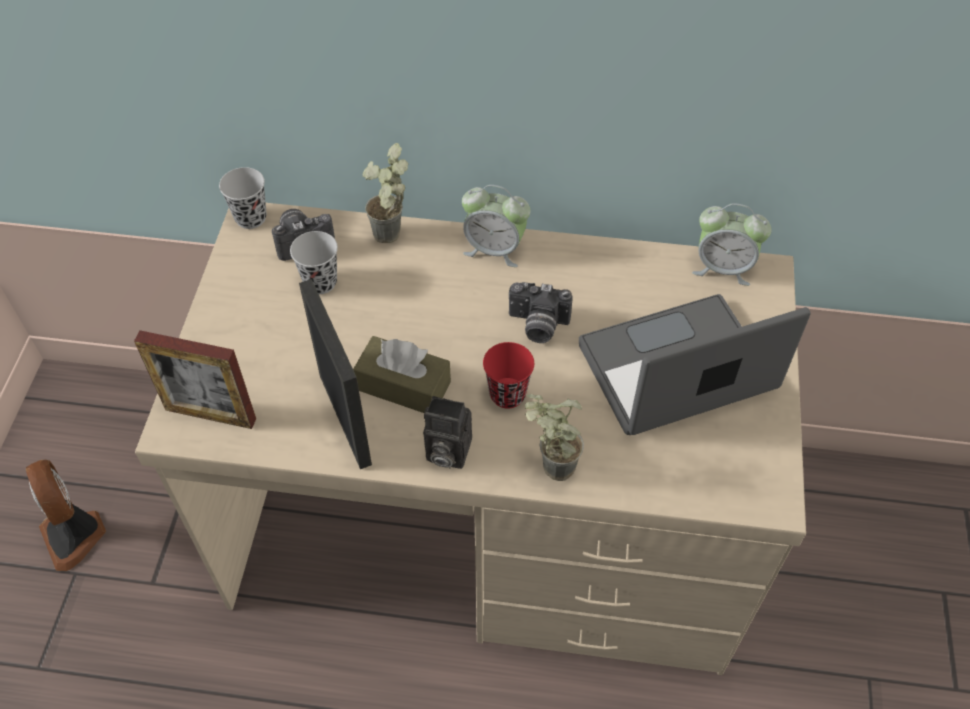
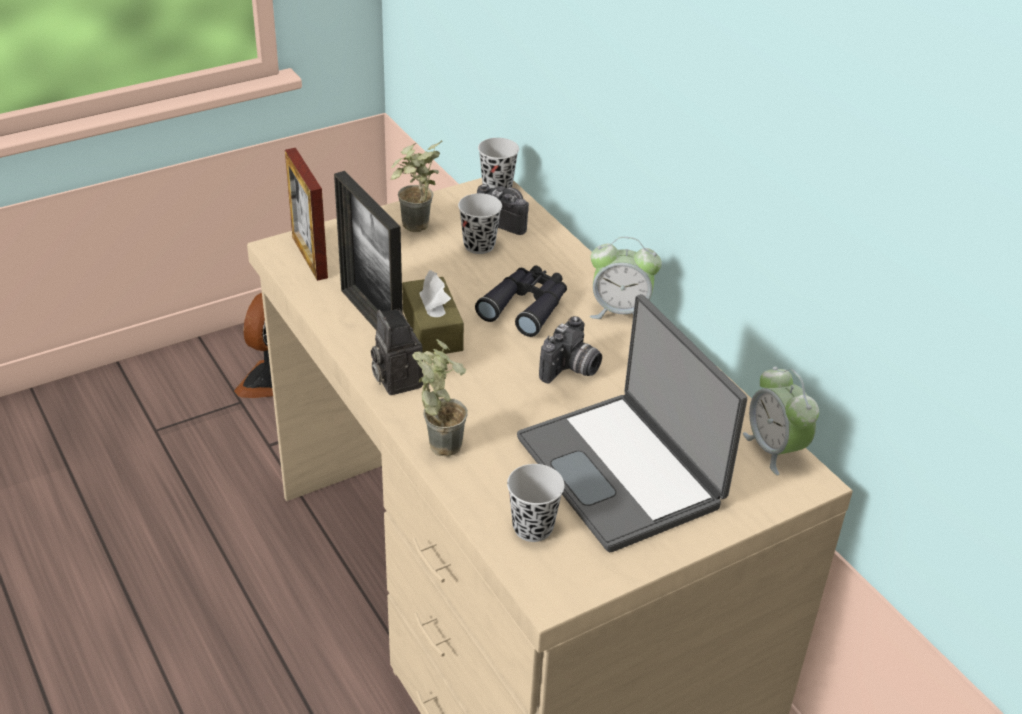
camera: 50 degrees right, 15 degrees down
(345, 419) = (371, 317): picture frame -> picture frame turned 120 degrees clockwise
(393, 239) = (563, 257): potted plant -> potted plant (414, 230)
(433, 303) = (526, 306): none -> black binoculars
(494, 249) = (620, 311): alarm clock -> alarm clock turned 60 degrees counterclockwise
(507, 394) = (485, 386): red cup -> none
(537, 326) = (571, 370): camera -> camera turned 120 degrees counterclockwise
(677, 371) = (622, 471): laptop -> laptop turned 150 degrees counterclockwise
(695, 467) = (533, 527): none -> black cup

